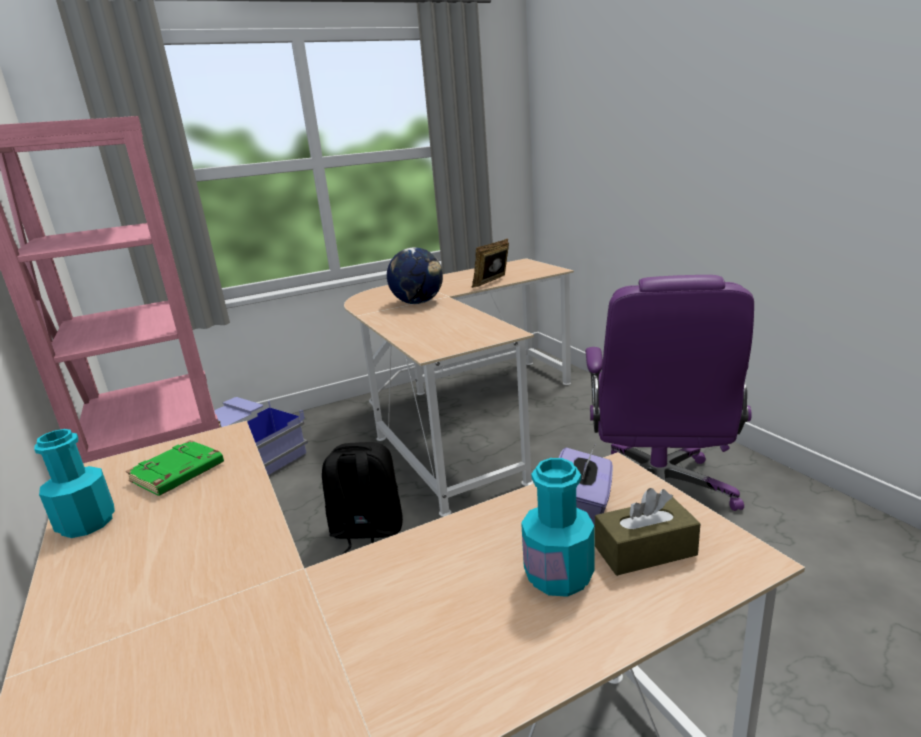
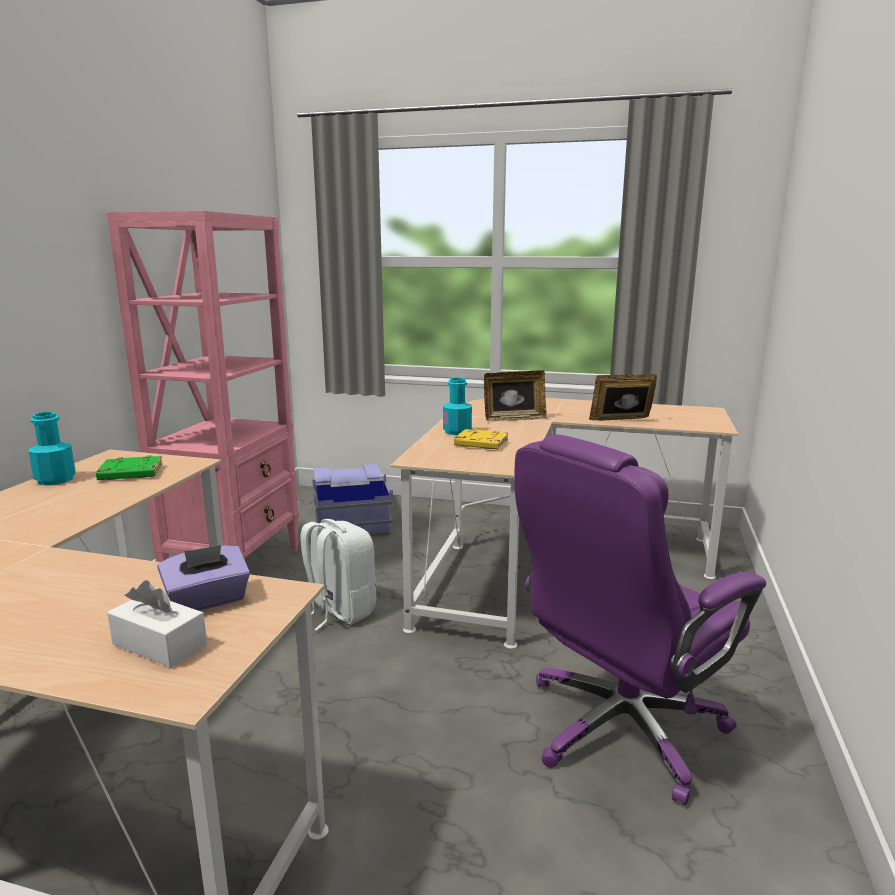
camera: 40 degrees right, 5 degrees down
(366, 533) = (339, 611): black backpack -> white backpack
(418, 303) = (514, 419): globe -> picture frame
(444, 326) = (480, 444): none -> yellow book
(558, 575) = (97, 623): turquoise bottle -> turquoise bottle (457, 431)
(645, 551) = (159, 645): brown tissue box -> white tissue box

